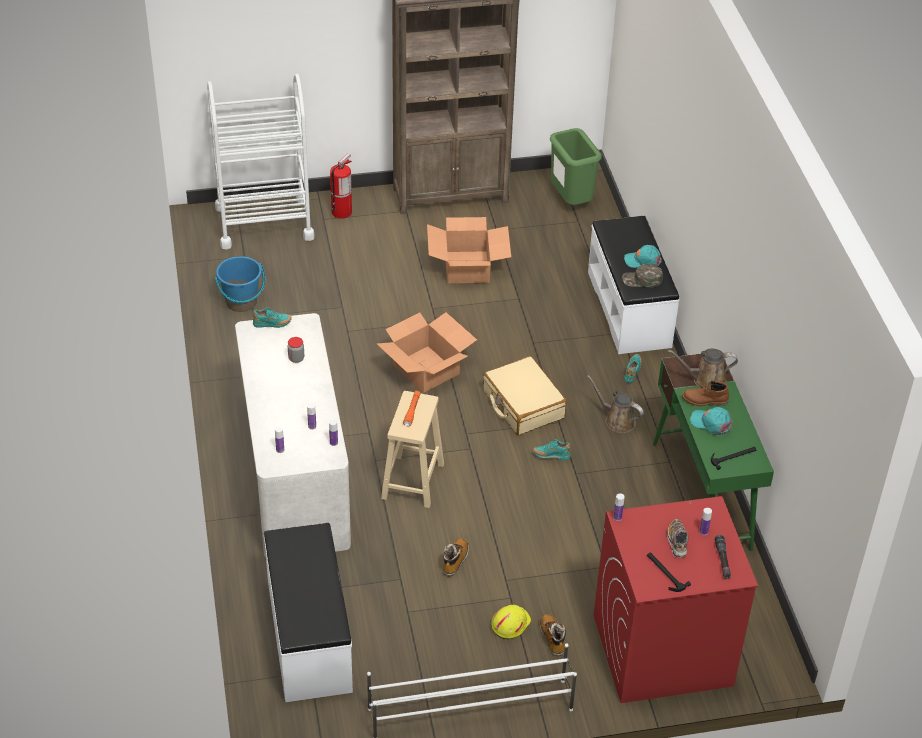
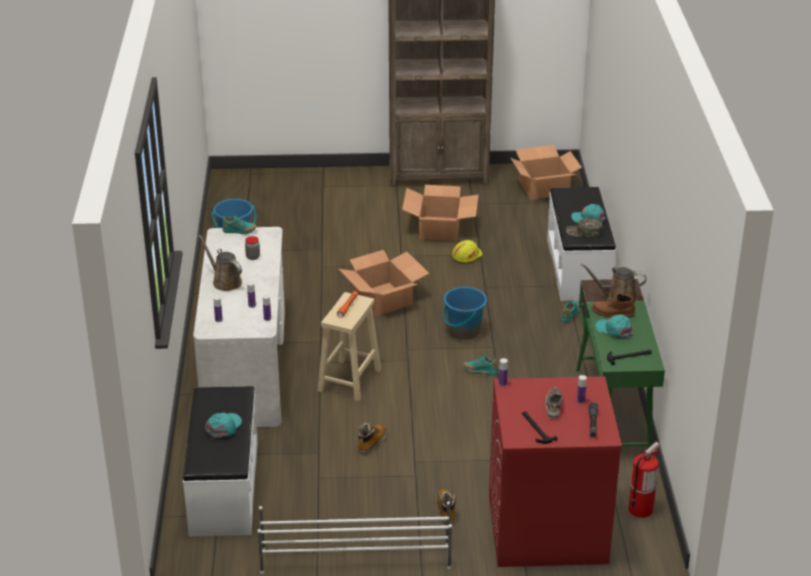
camera: 10 degrees right, 10 degrees down
(264, 223) = (271, 186): white cart -> none
(310, 581) = (224, 427): none -> turquoise cap
(342, 212) = (340, 182): fire extinguisher -> fire extinguisher (640, 509)
(510, 624) = (409, 495): yellow hard hat -> yellow hard hat (466, 256)
(523, 404) = (464, 331): beige suitcase -> blue bucket
(570, 202) = (543, 188): green trash can -> cardboard box
(617, 420) = (547, 350): brown watering can -> brown watering can (225, 281)

